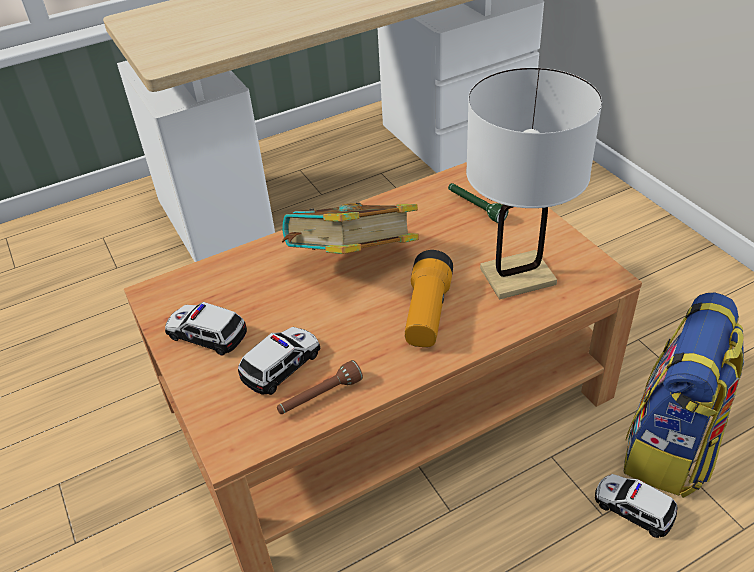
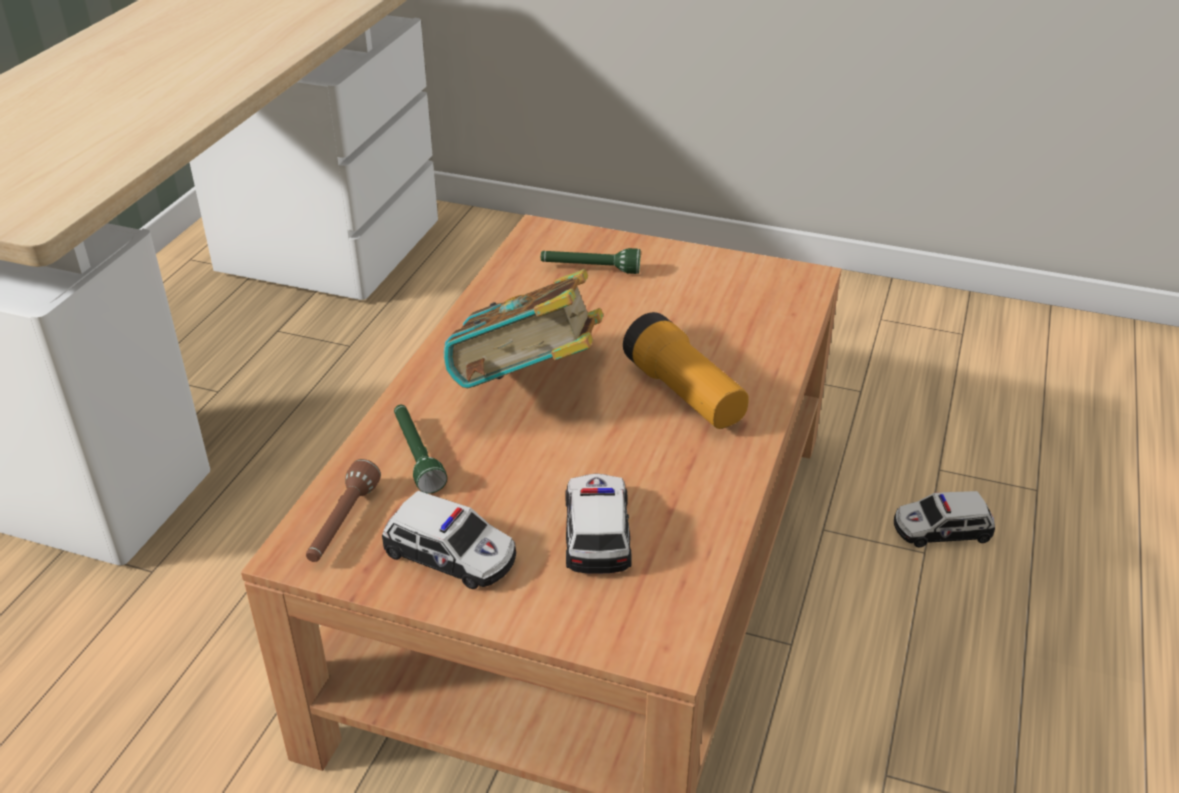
camera: 45 degrees left, 5 degrees down
(206, 334) = (451, 554): toy car -> toy car turned 135 degrees counterclockwise
(255, 272) = (416, 455): none -> green flashlight
(319, 397) = (687, 536): brown flashlight -> brown flashlight (342, 524)
(517, 276) = (726, 316): white table lamp -> none
(671, 447) = (911, 456): backpack -> none

